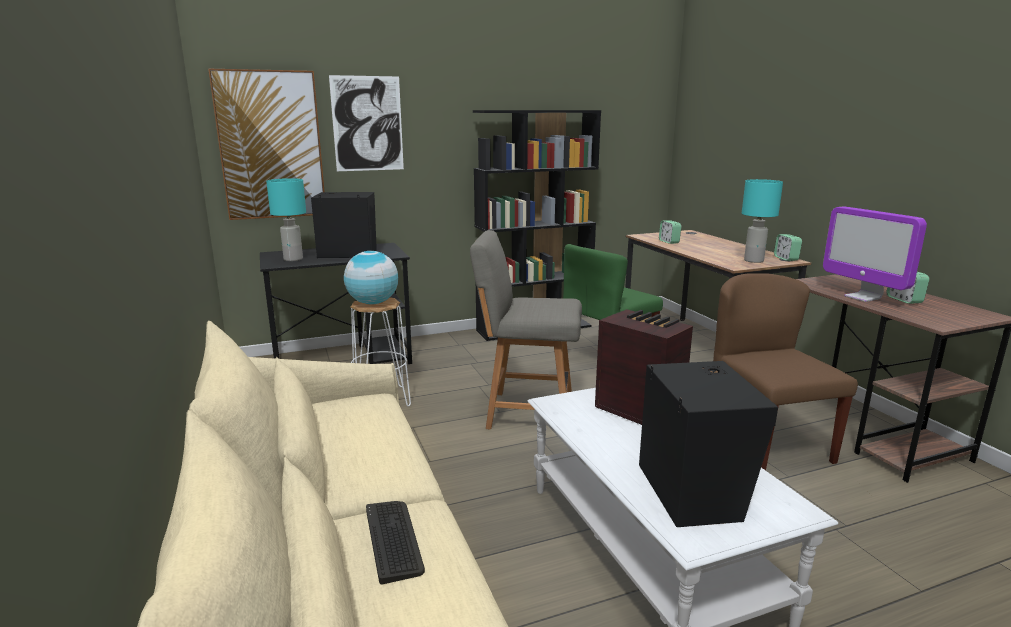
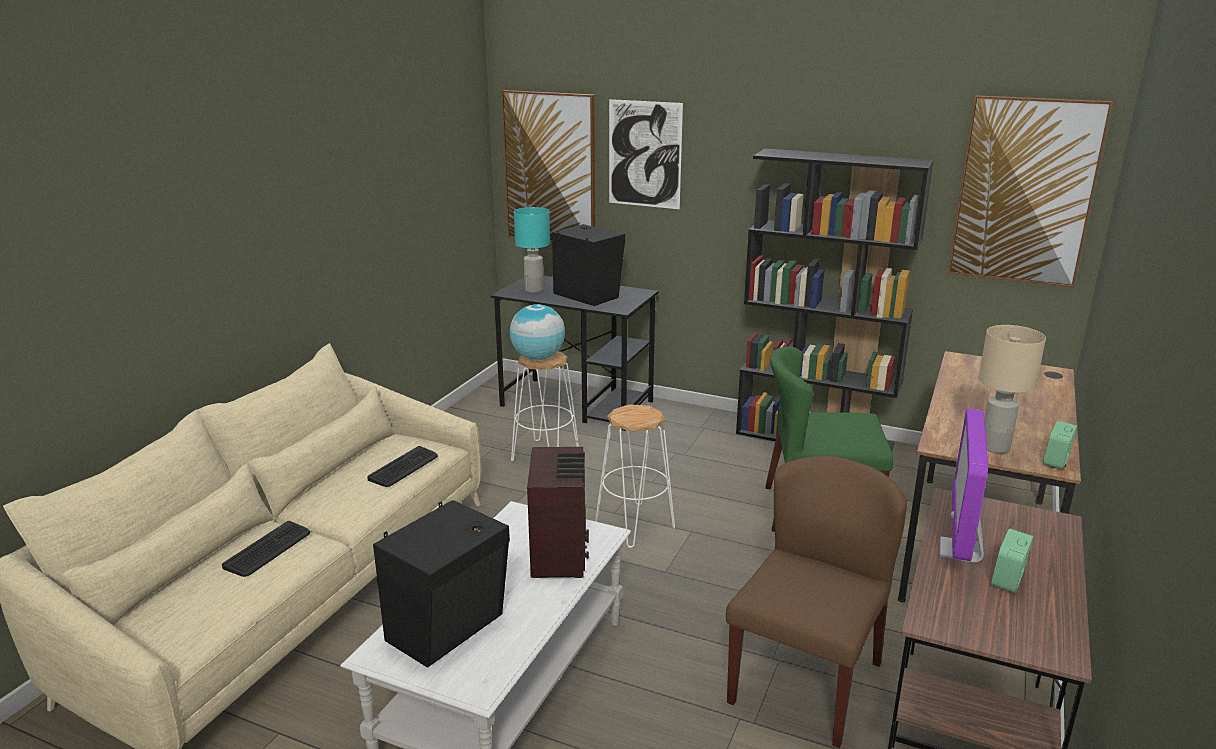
camera: 45 degrees right, 5 degrees up
(379, 420) = (404, 467): none -> keyboard
(526, 412) = (635, 525): grey chair -> white stool
(632, 128) = (1025, 191): none -> picture
(669, 242) = (968, 380): alarm clock -> none
(753, 260) = (995, 447): turquoise table lamp -> beige table lamp

